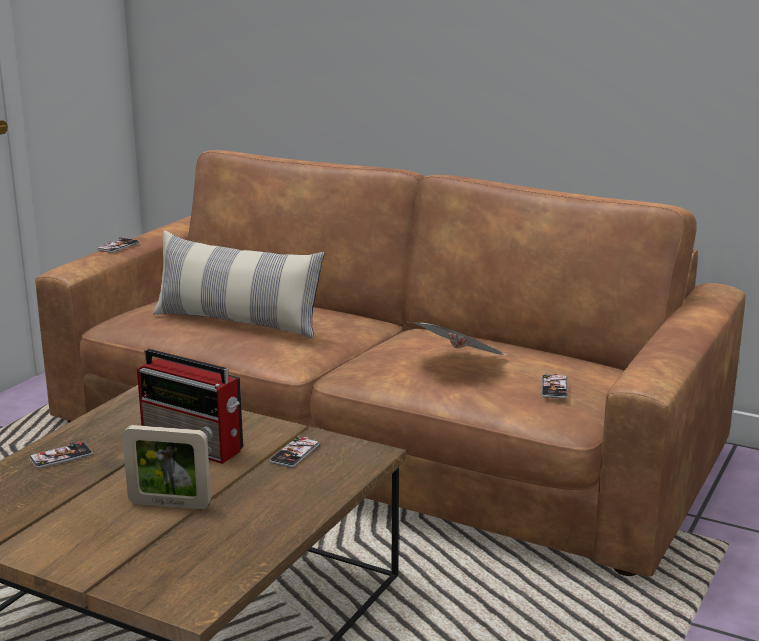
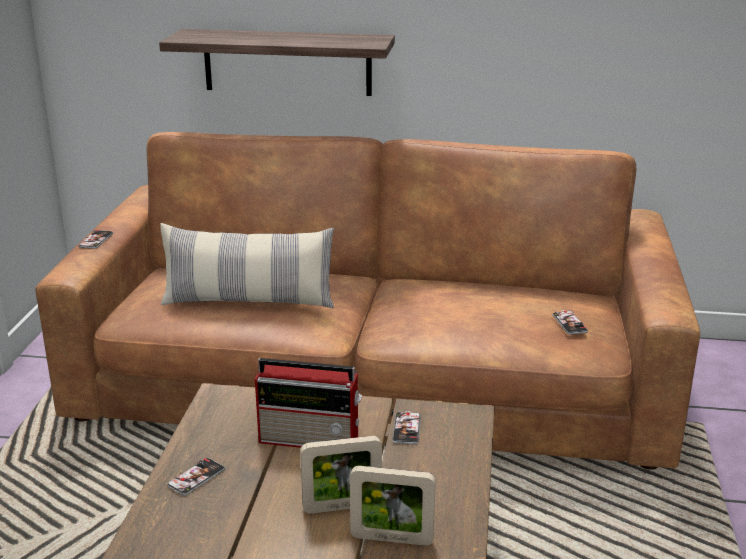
camera: 20 degrees left, 5 degrees up
(191, 539) = (391, 538): none -> picture frame
(348, 87) = (287, 62): none -> shelf
(460, 365) = (478, 314): newspaper -> none

